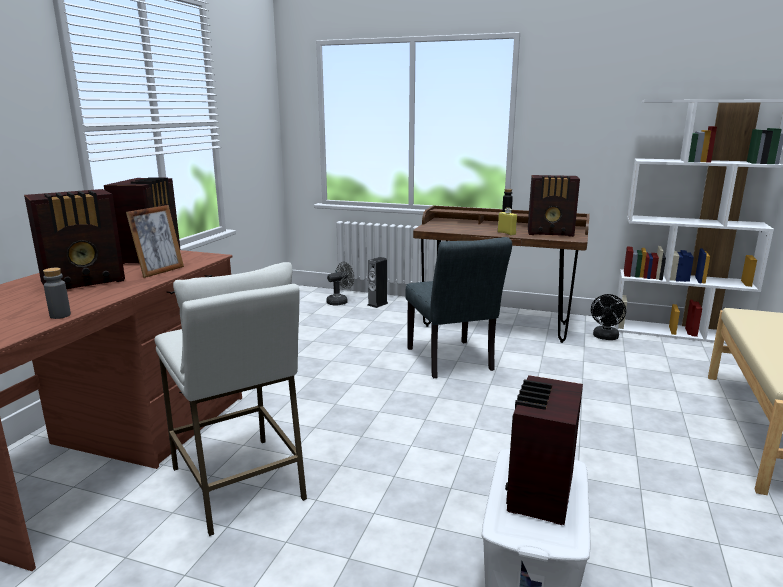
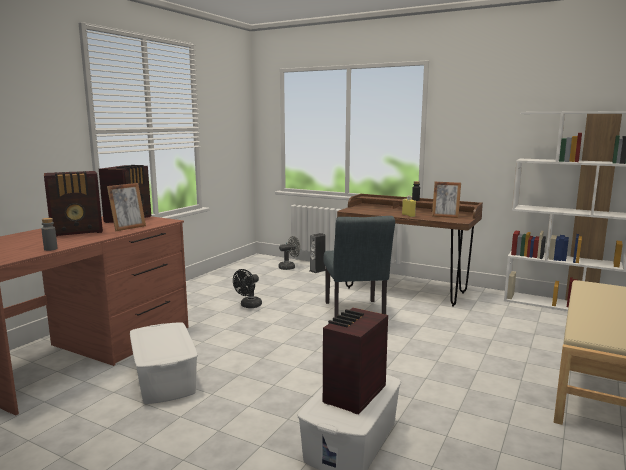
camera: 10 degrees right, 5 degrees down
(239, 483) = (164, 379): white stool -> white storage box
(551, 233) = (445, 216): radio -> picture frame
(605, 337) = (492, 305): black fan -> black fan (249, 306)

